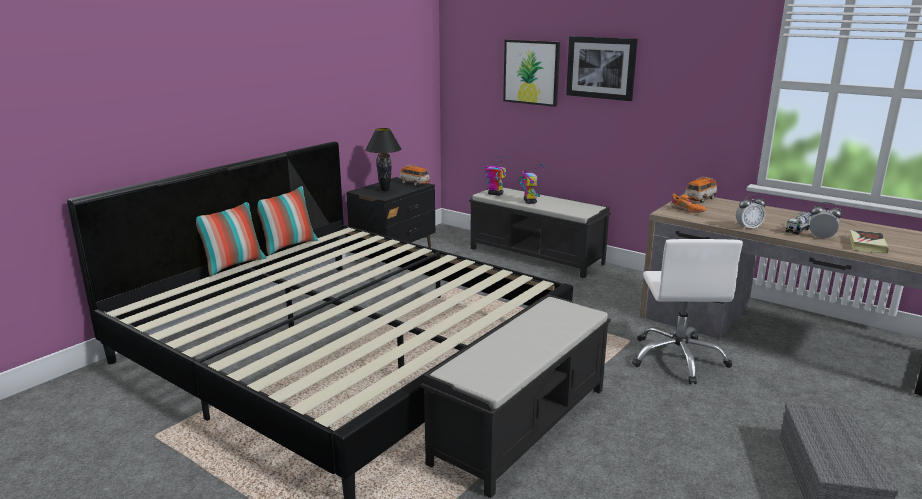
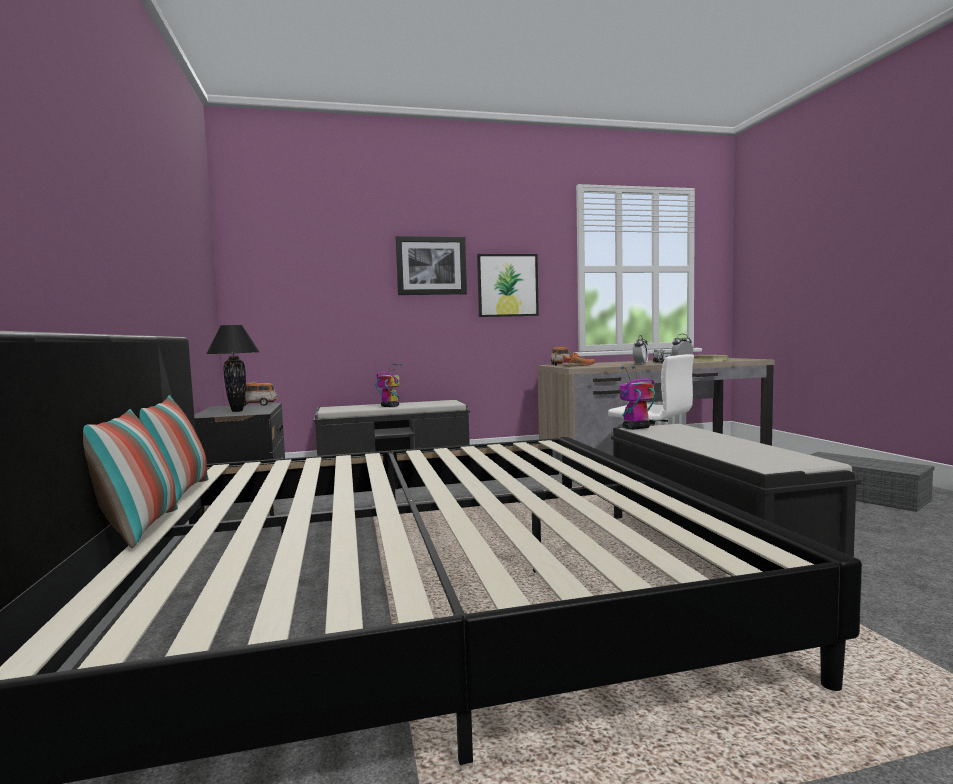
camera: 50 degrees left, 15 degrees down
(495, 194) = (339, 409): toy robot -> toy robot (635, 428)
(531, 72) = (352, 275): picture -> picture (507, 285)

